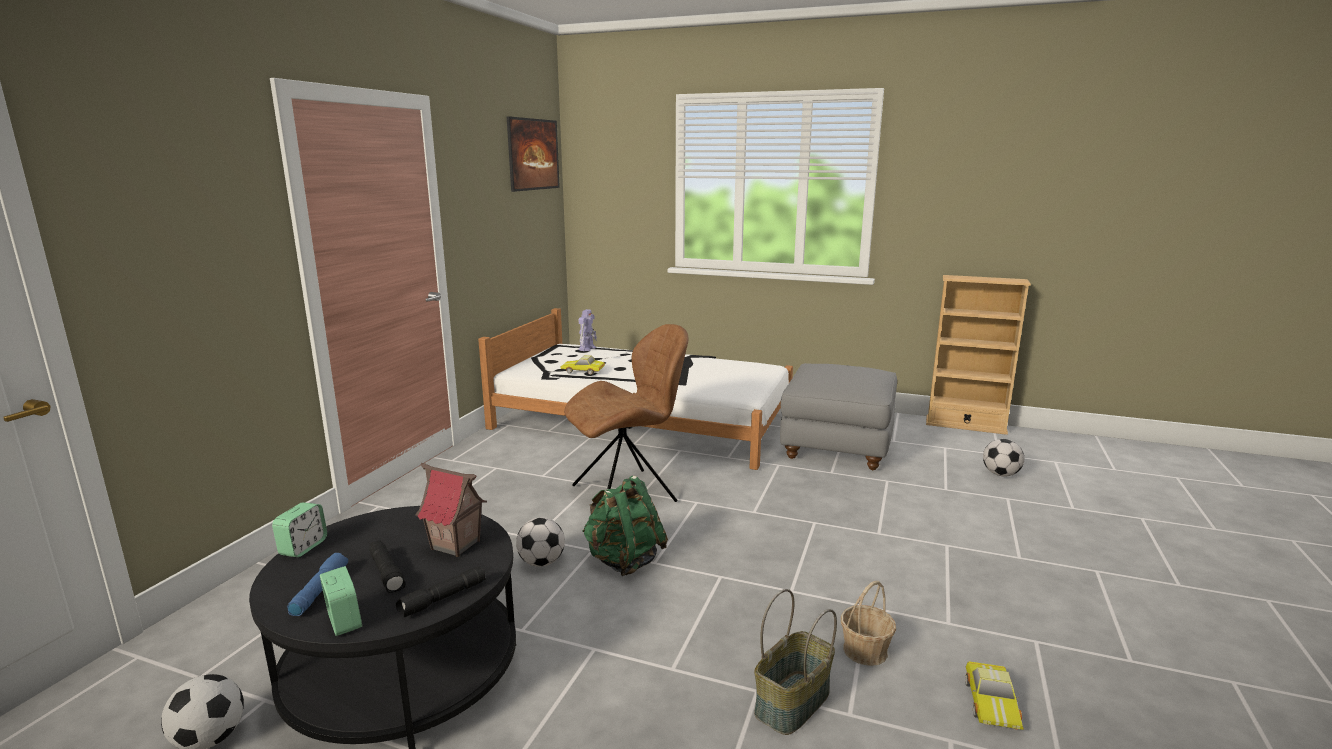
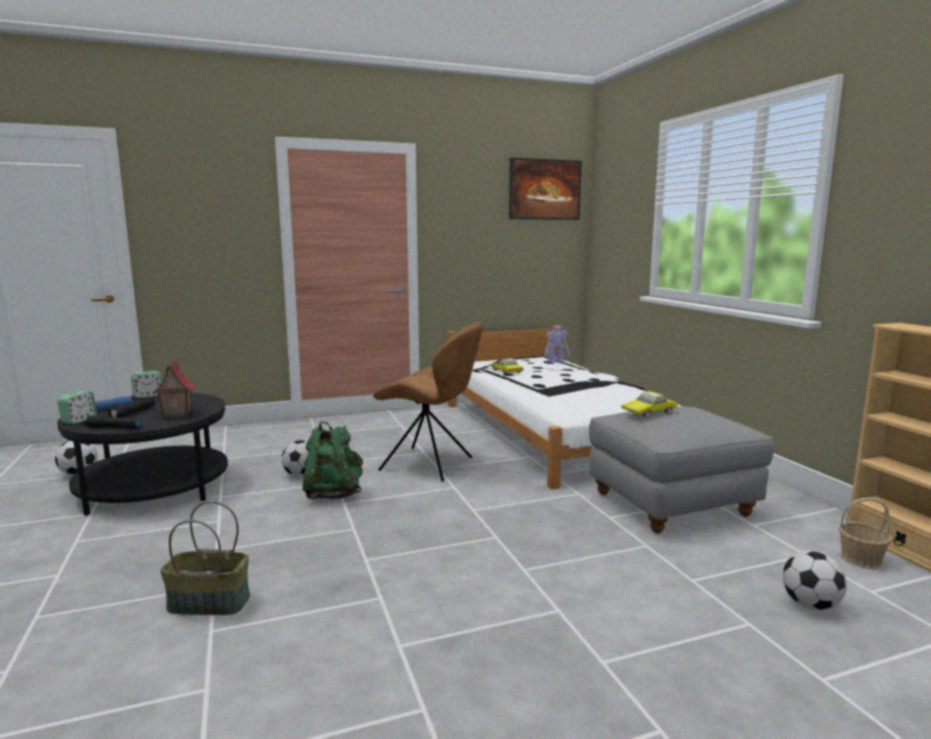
camera: 50 degrees right, 5 degrees down
(865, 650) = (308, 615): basket -> basket (861, 559)
(993, 702) = (282, 702): toy car -> toy car (650, 412)

